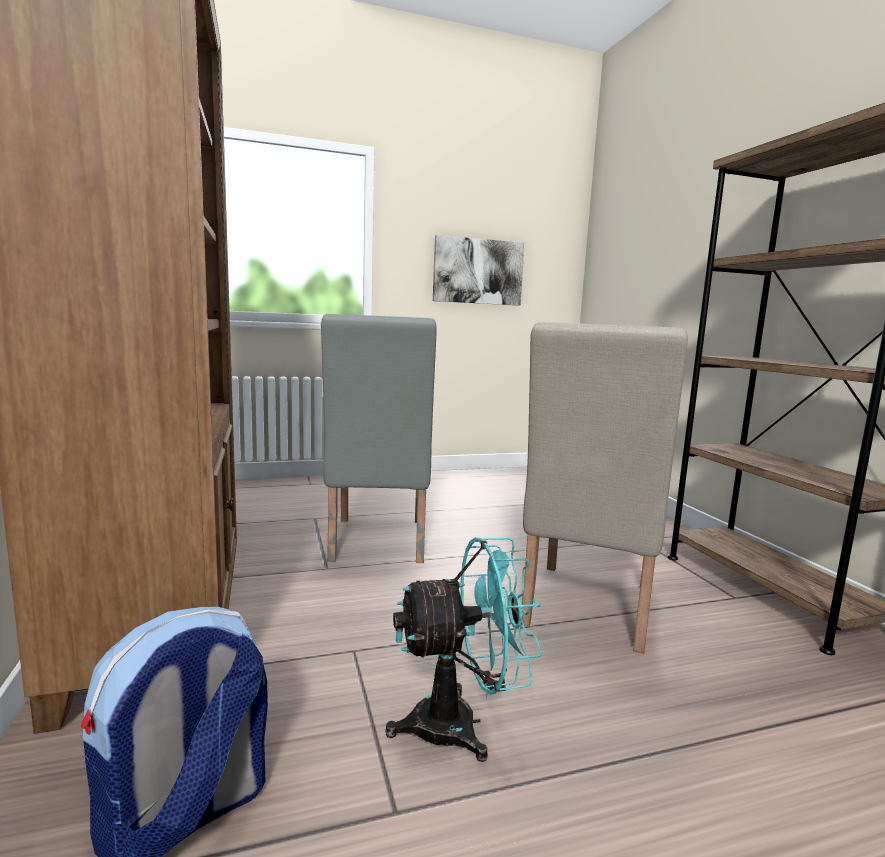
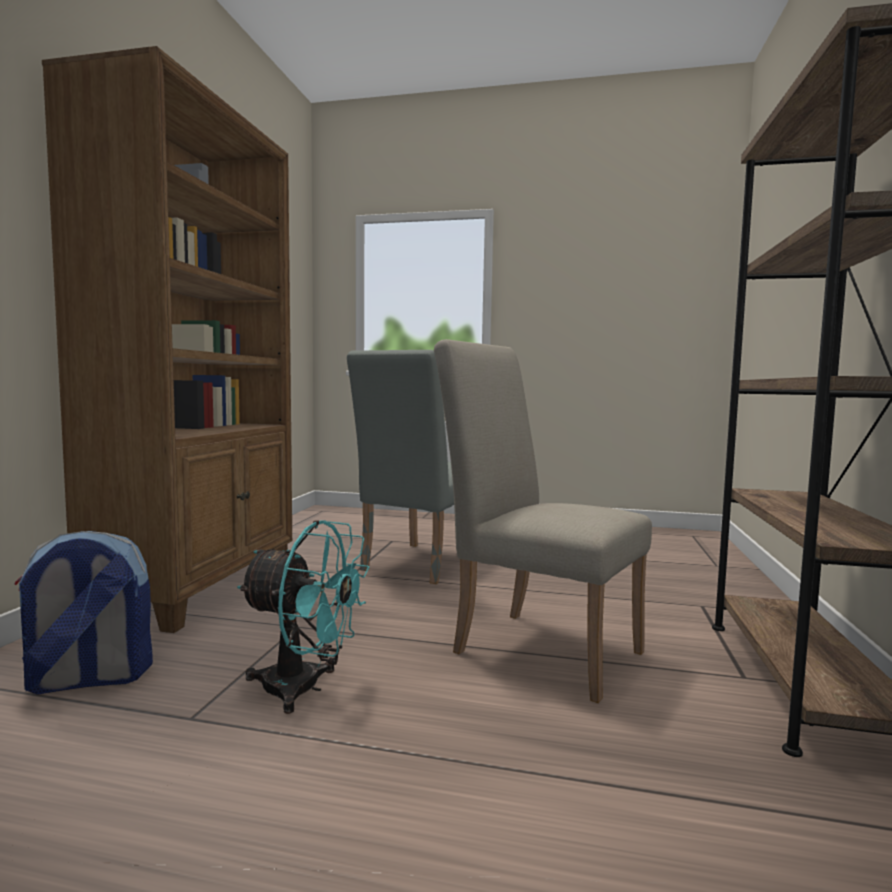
camera: 30 degrees right, 5 degrees down
(478, 271) = (600, 314): picture -> none
(585, 610) = (536, 646): beige chair -> beige chair turned 75 degrees clockwise

